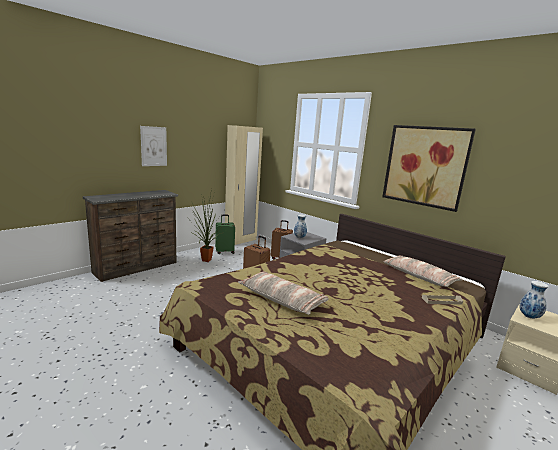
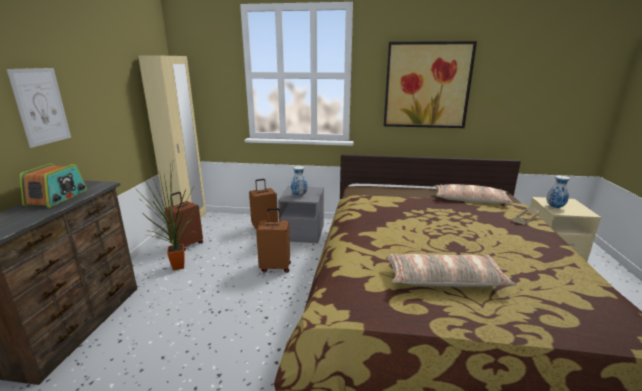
camera: 35 degrees left, 5 degrees up
(143, 194) = (57, 198): none -> radio
(224, 252) = (187, 245): green suitcase -> brown suitcase

